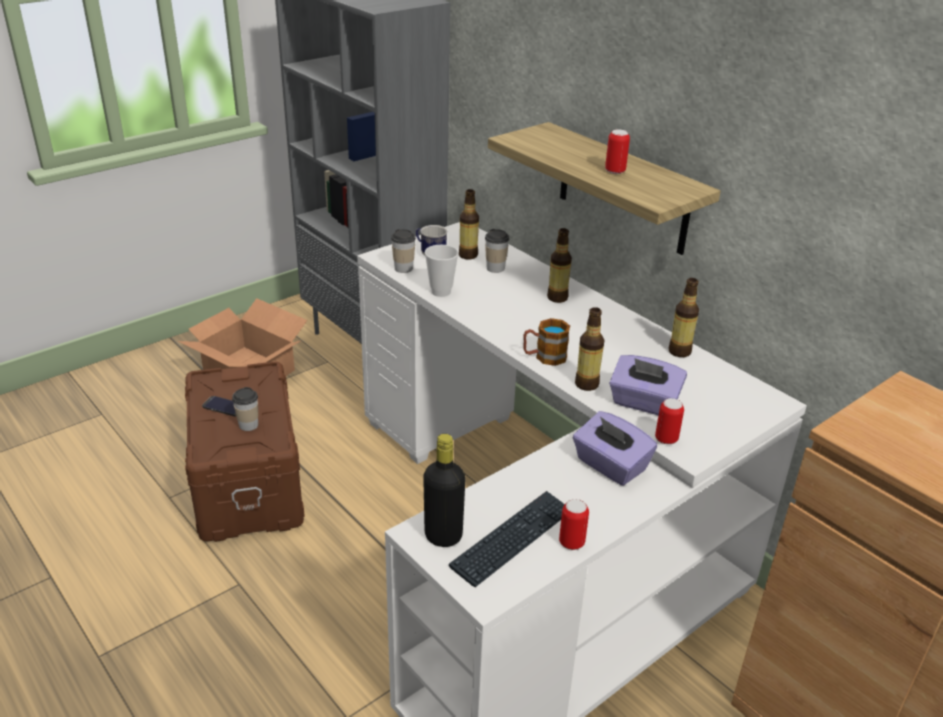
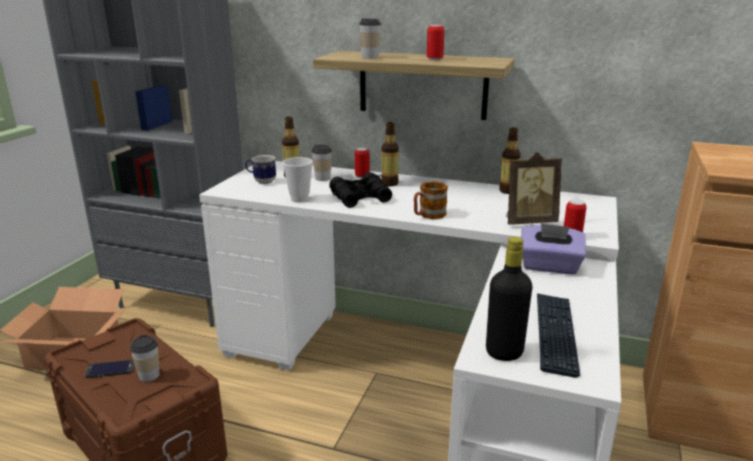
camera: 30 degrees left, 10 degrees down
(403, 268) = (250, 193): cup -> cup (370, 57)
(503, 309) = (360, 198): none -> black binoculars
(571, 543) = (595, 320): can -> can (362, 176)
(586, 384) = (478, 222): bottle -> none
(643, 403) = (528, 221): purple tissue box -> picture frame

